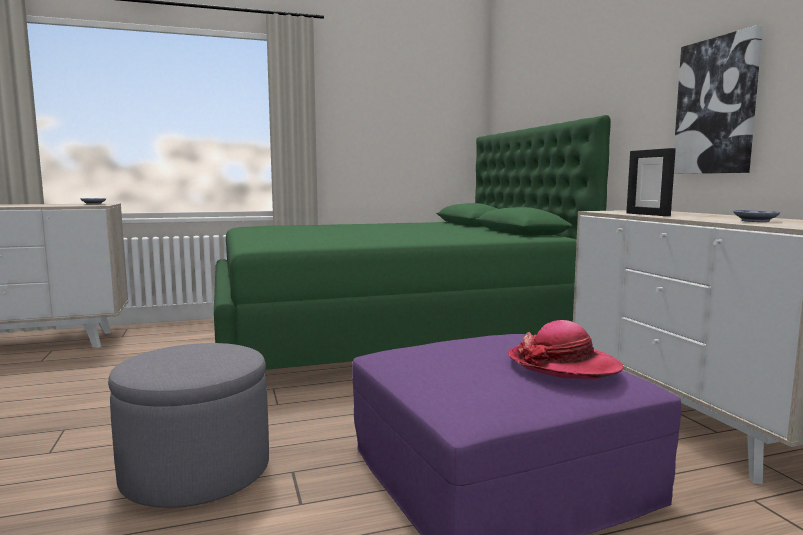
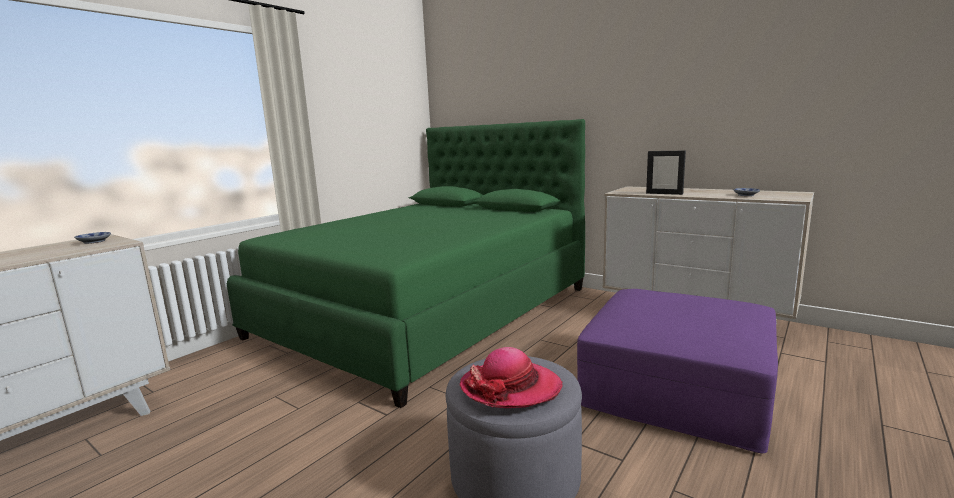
camera: 35 degrees left, 5 degrees up
(563, 365) = (716, 305): hat -> hat (510, 387)
(716, 106) = (676, 118): picture -> none

